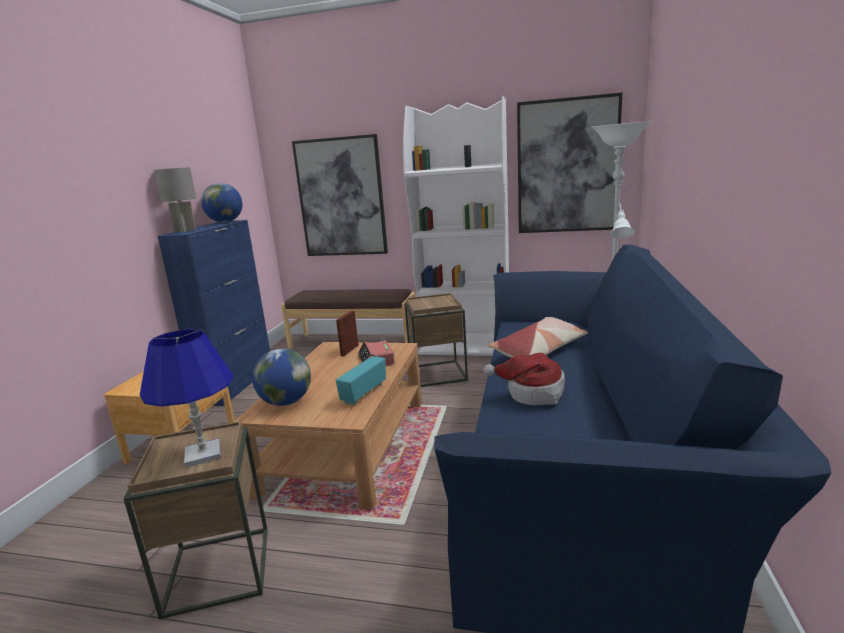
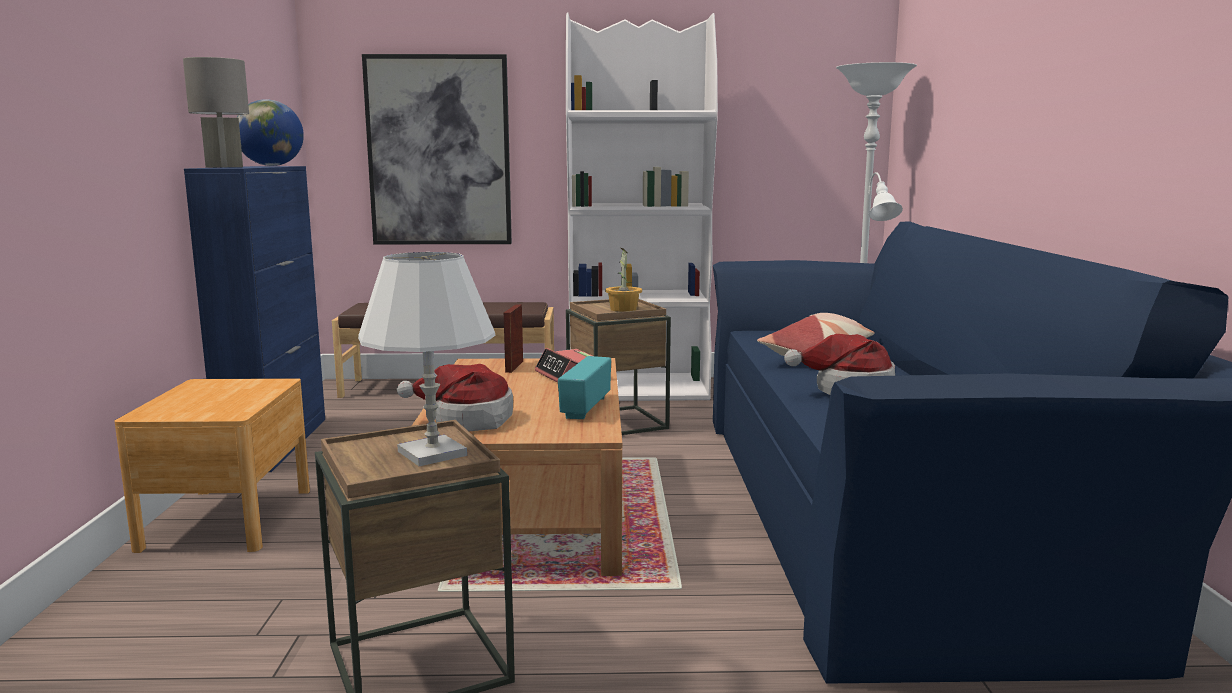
camera: 15 degrees left, 5 degrees down
(203, 454) = (432, 453): blue table lamp -> white table lamp
(286, 402) = (467, 420): globe -> hat
(435, 304) = (623, 309): none -> potted plant
(567, 166) = (790, 125): picture -> none

